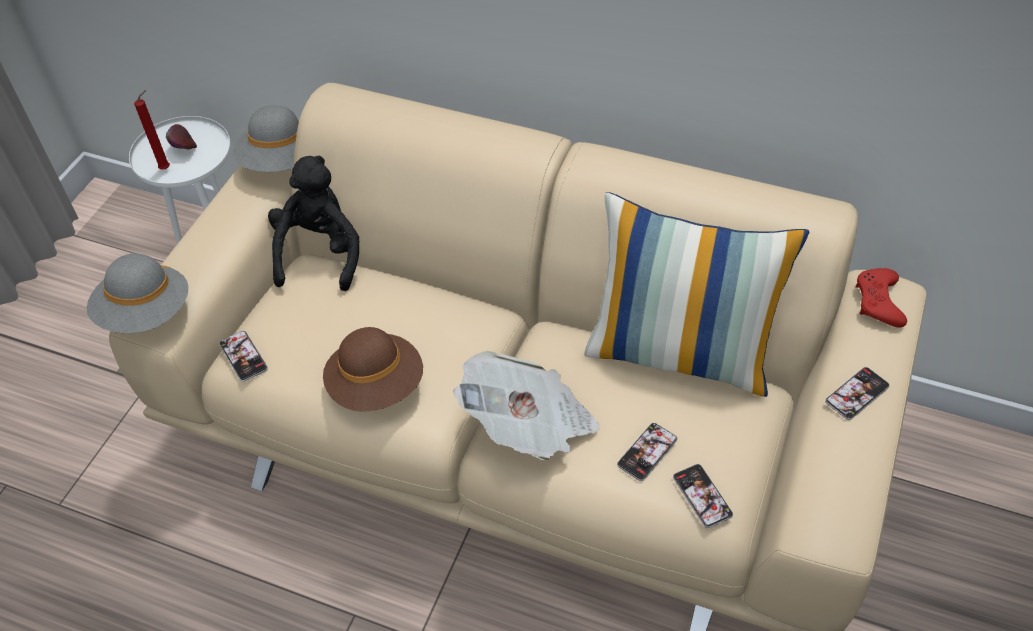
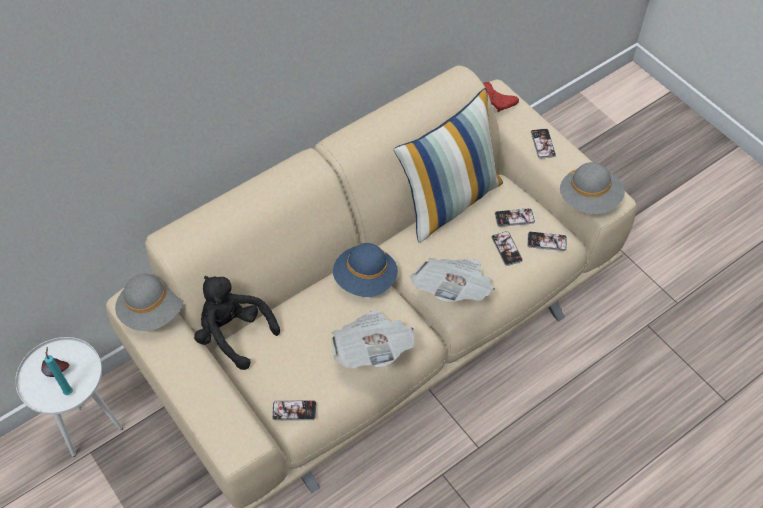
camera: 60 degrees left, 5 degrees up
(146, 313) = (230, 445): grey hat -> grey hat (589, 199)
(167, 168) = (69, 391): red candle -> turquoise candle
(376, 386) = (372, 349): brown hat -> newspaper
(485, 331) = (365, 279): none -> blue hat
(710, 436) = (514, 218): none -> phone

